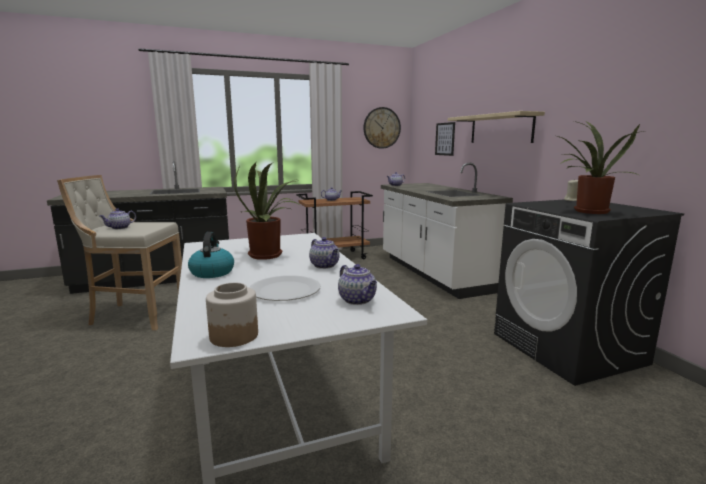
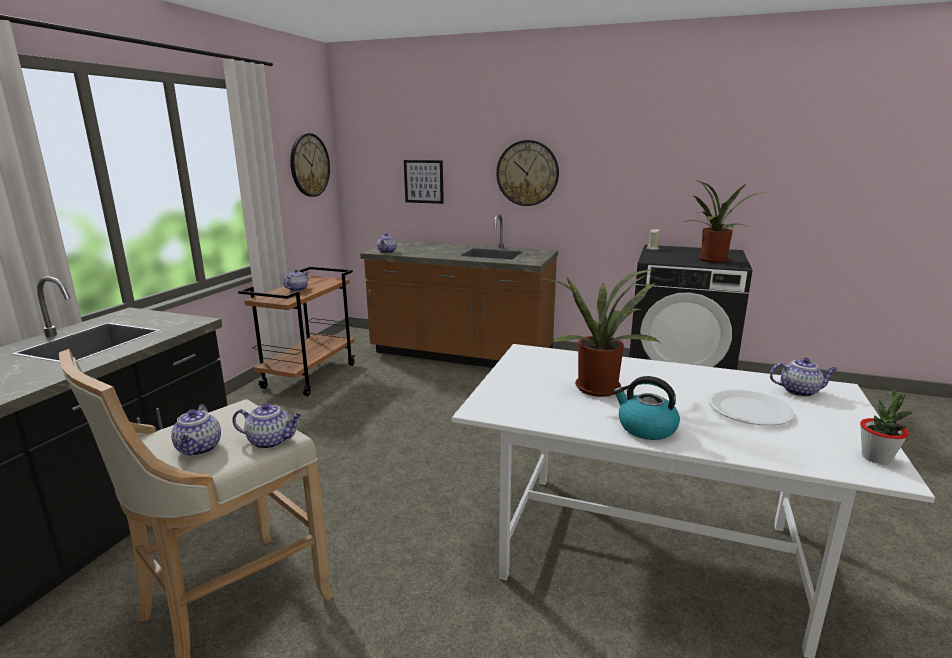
camera: 50 degrees left, 5 degrees up
(233, 336) = (876, 458): jar -> potted plant
(325, 266) = (674, 375): teapot -> teapot (271, 441)
(433, 273) = (461, 355): white counter -> brown counter
(500, 129) = (527, 173): beige shelf -> wall clock

